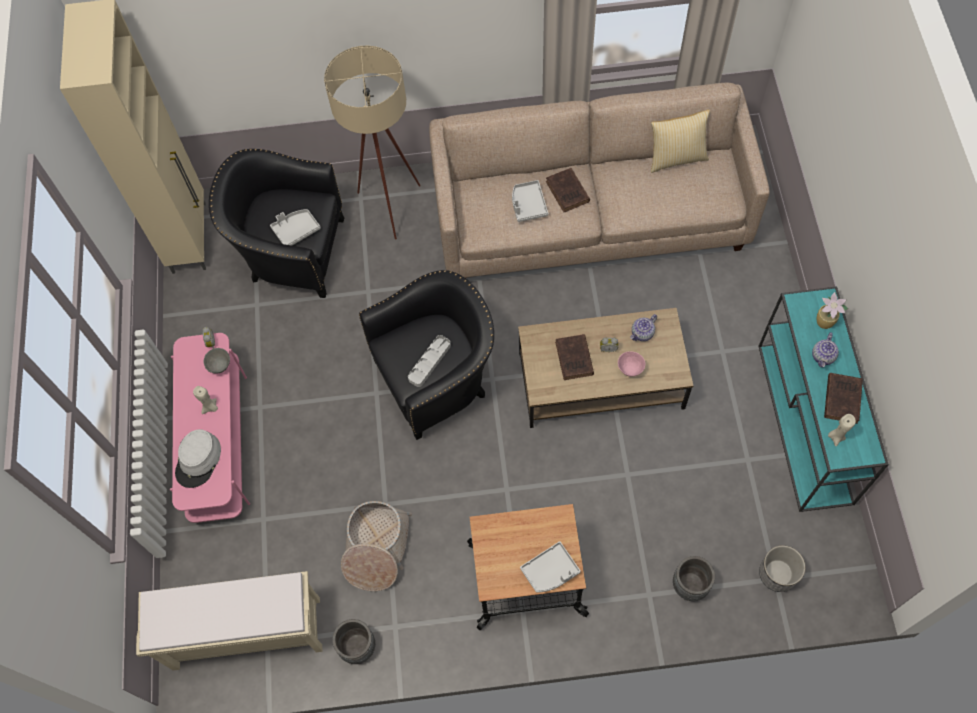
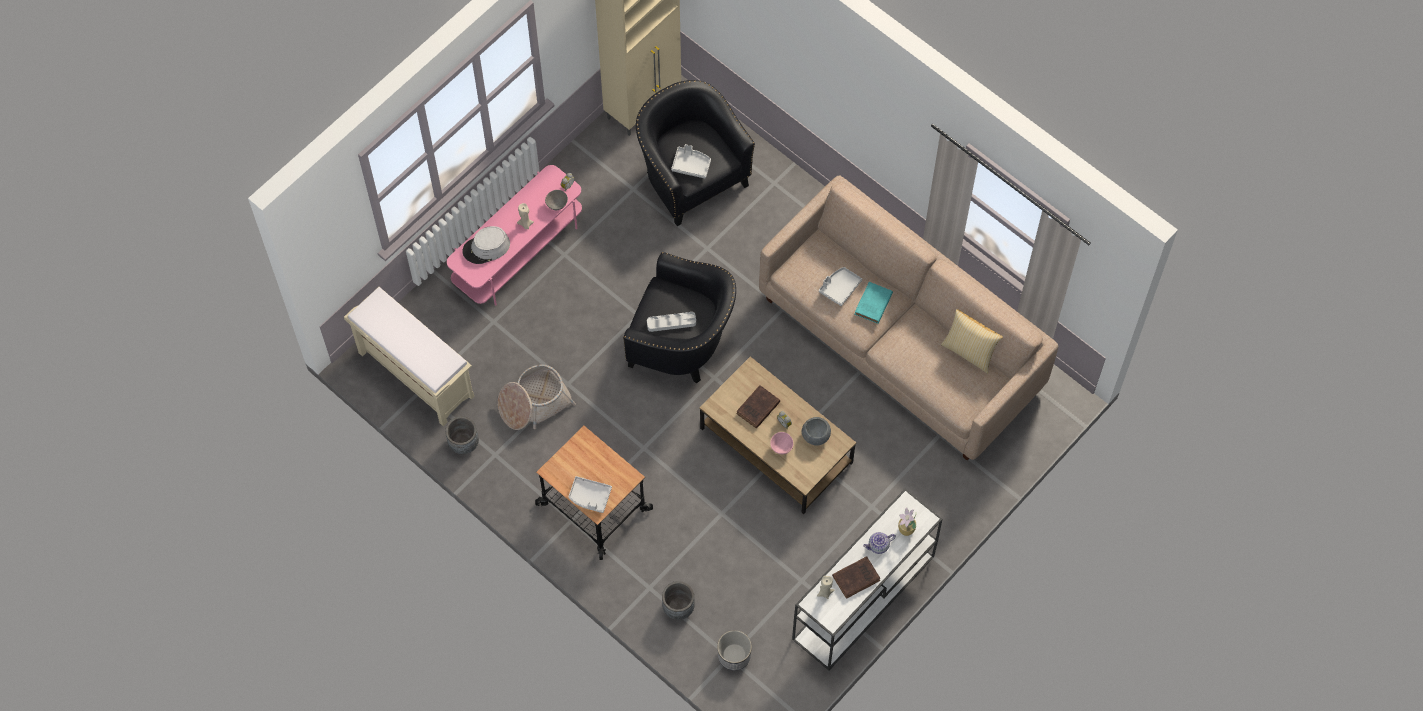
camera: 45 degrees right, 0 degrees up
(391, 213) = (781, 212): beige floor lamp -> none
(568, 192) = (873, 305): brown book -> turquoise book
(642, 333) = (815, 436): teapot -> grey bowl
(805, 424) = (862, 599): turquoise console table -> white console table

